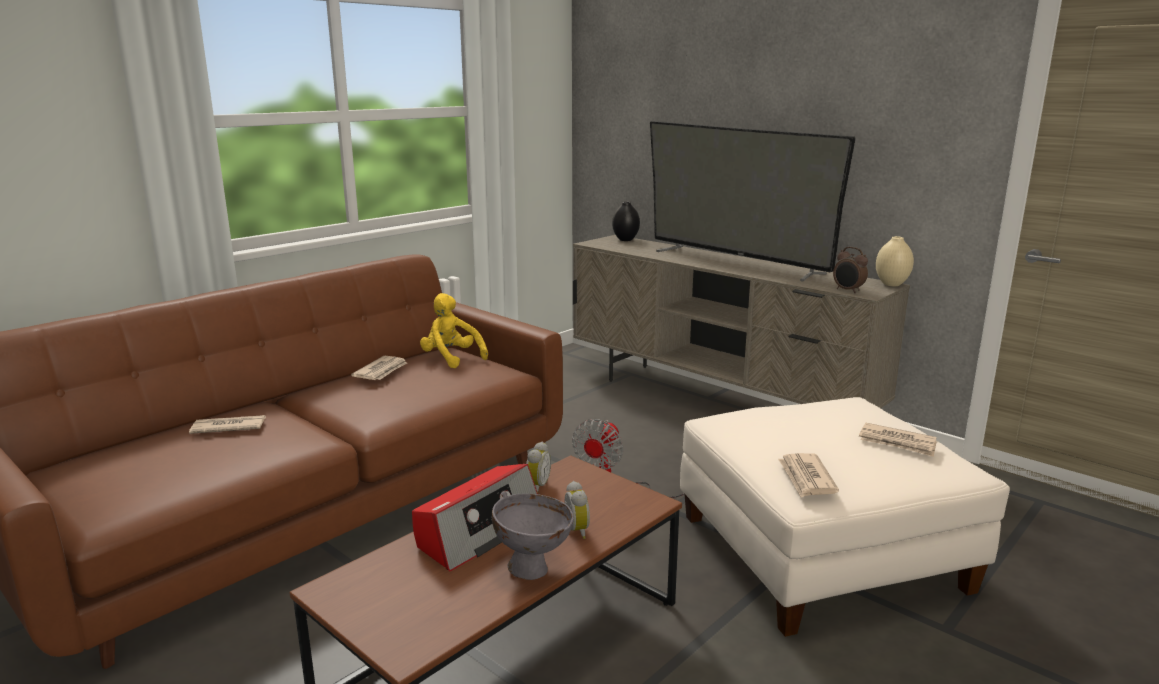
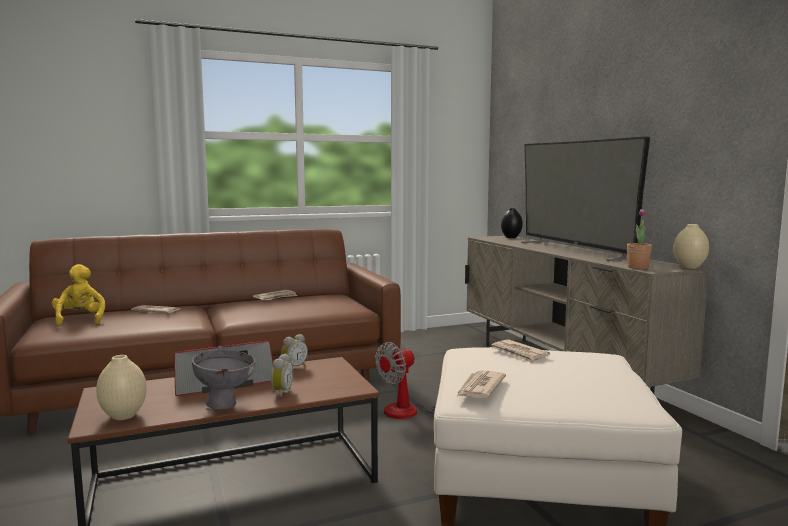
camera: 25 degrees right, 10 degrees down
(425, 625) = (123, 416): none -> beige vase
(451, 358) = (331, 298): yellow plush toy -> yellow plush toy (80, 320)
(848, 290) = (637, 267): alarm clock -> potted plant
(897, 442) = (595, 380): newspaper -> newspaper (519, 353)

